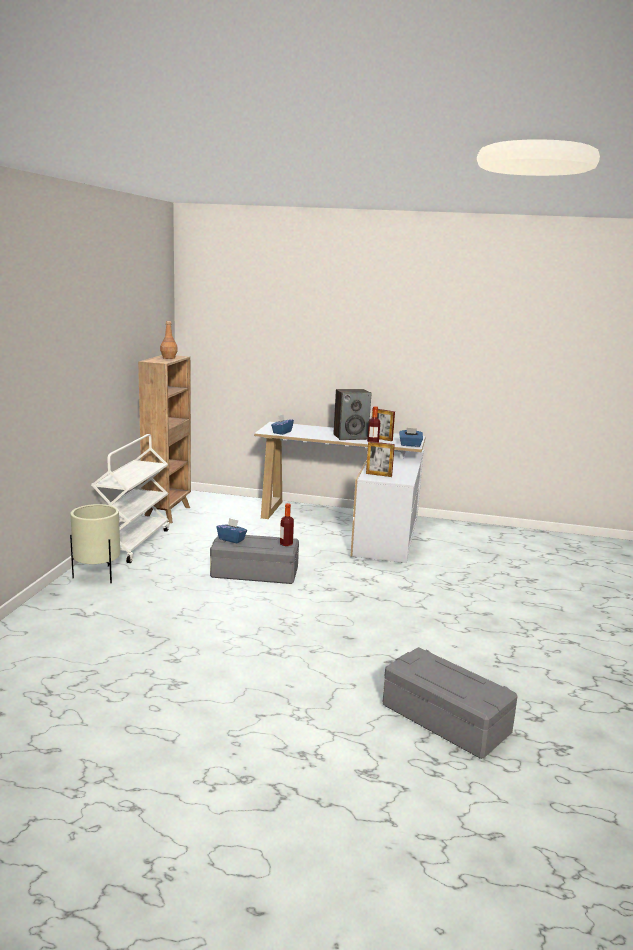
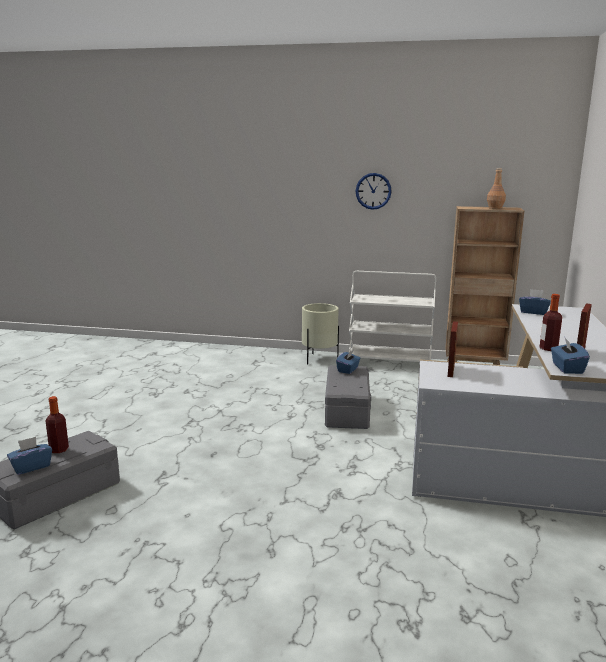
camera: 90 degrees right, 0 degrees up
(86, 358) = (373, 191): none -> wall clock
(286, 544) = (347, 390): bottle -> bottle (59, 449)
(350, 437) = (562, 339): speaker -> none
(478, 684) = (31, 467): none -> blue tissue box

